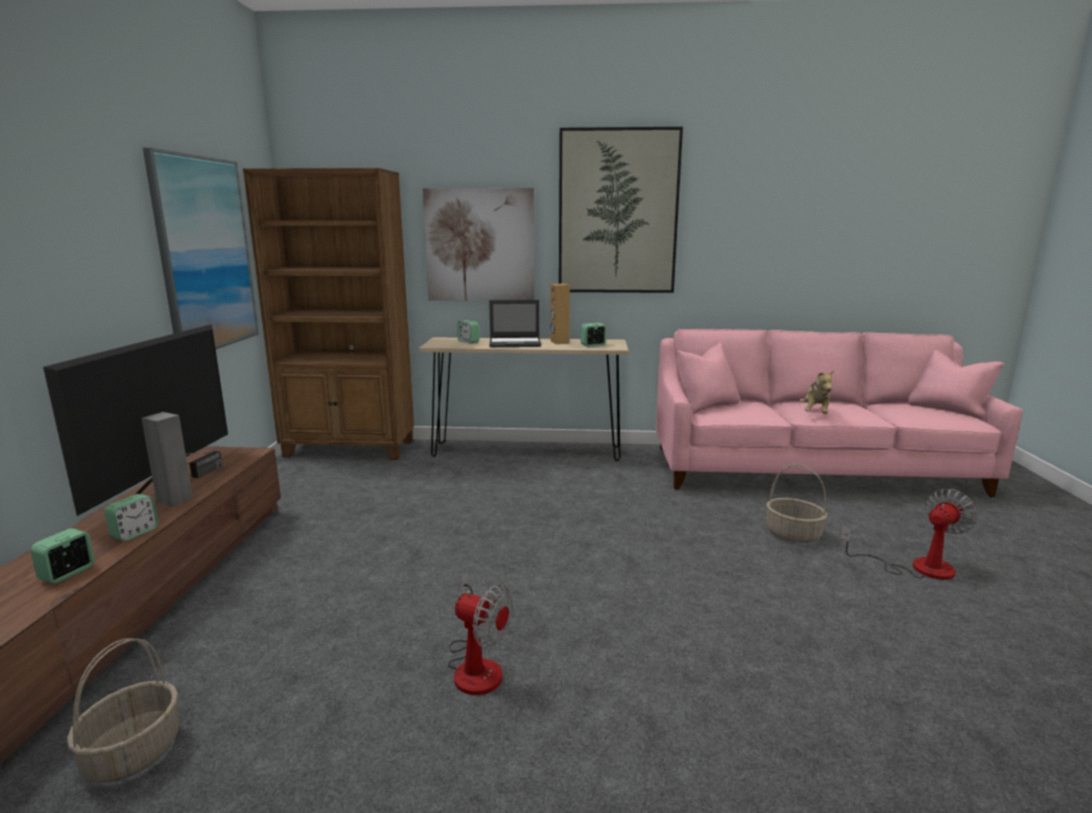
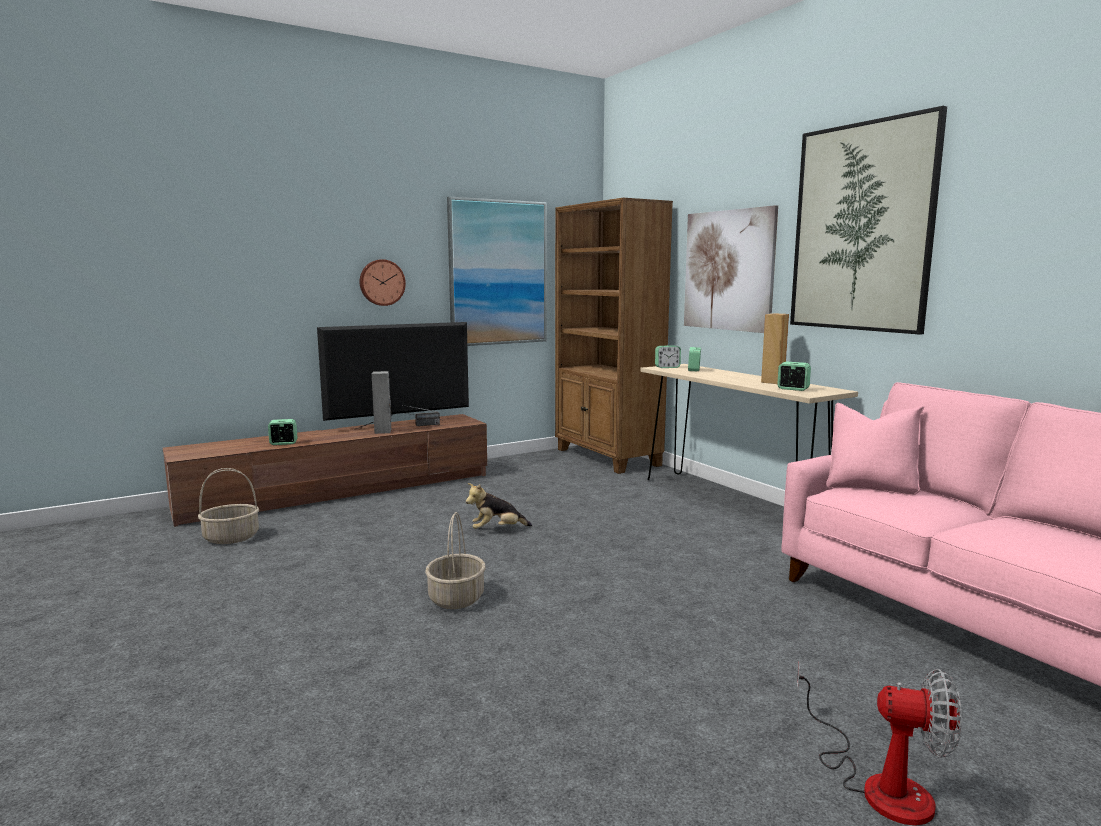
camera: 55 degrees right, 5 degrees down
(90, 280) = (381, 282): none -> wall clock
(135, 533) = (335, 438): alarm clock -> alarm clock (667, 367)
(476, 665) = (374, 587): fan -> none
(515, 343) = (729, 376): laptop -> none
(793, 534) = (809, 671): basket -> basket (457, 598)
(815, 413) = (994, 534): plush toy -> plush toy (497, 530)

